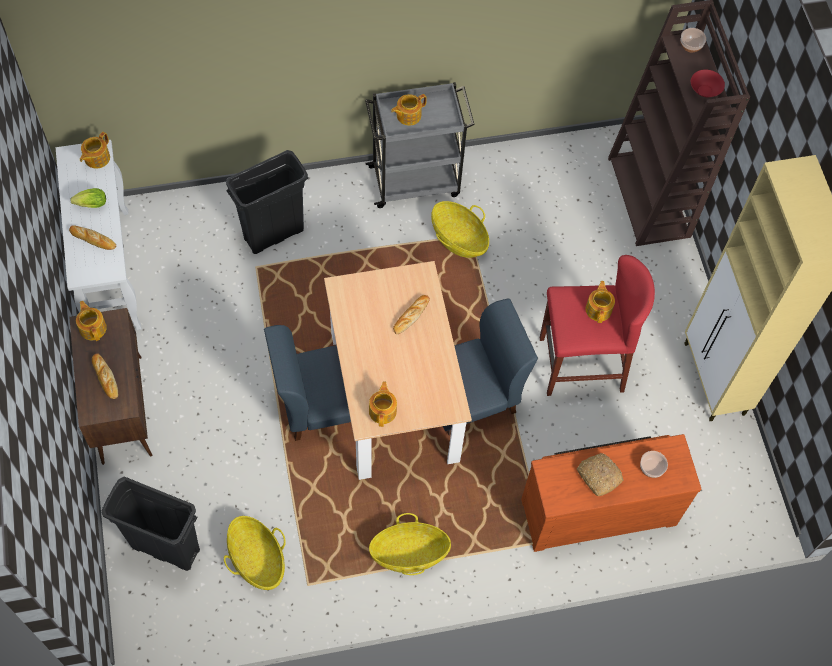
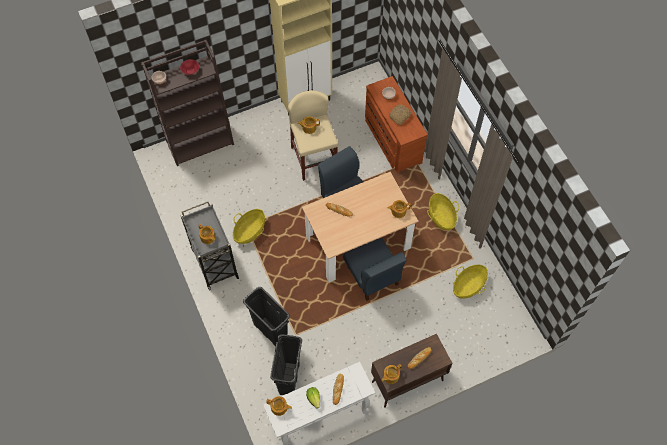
camera: 100 degrees left, 0 degrees up
(165, 548) = (478, 332): black trash can -> black trash can (289, 378)
(580, 364) = (313, 159): red stool -> beige stool

